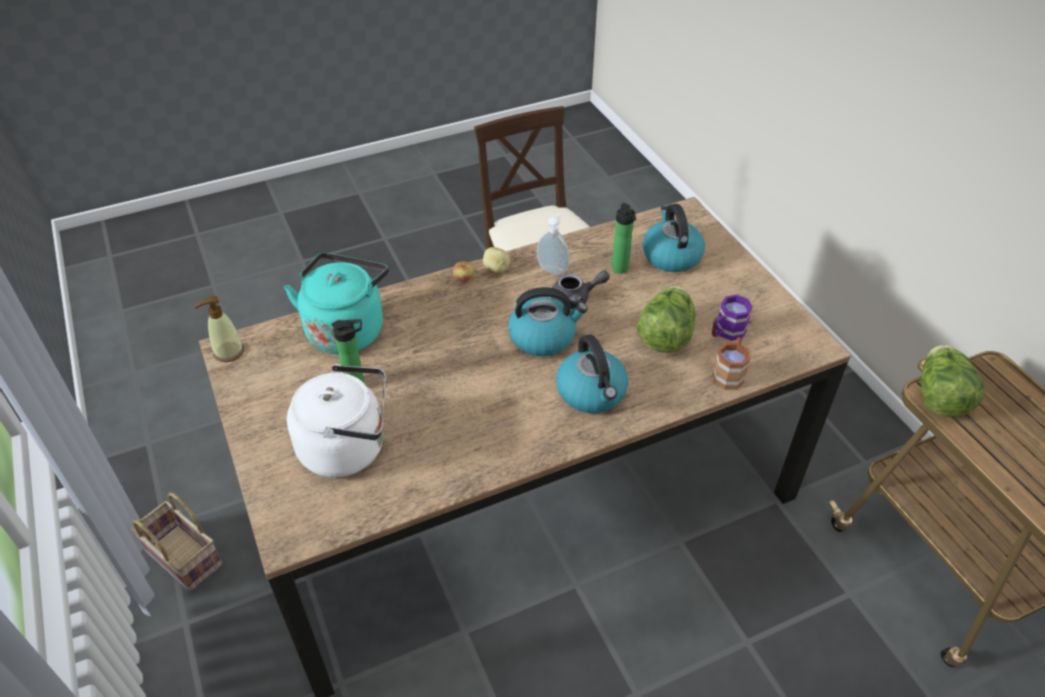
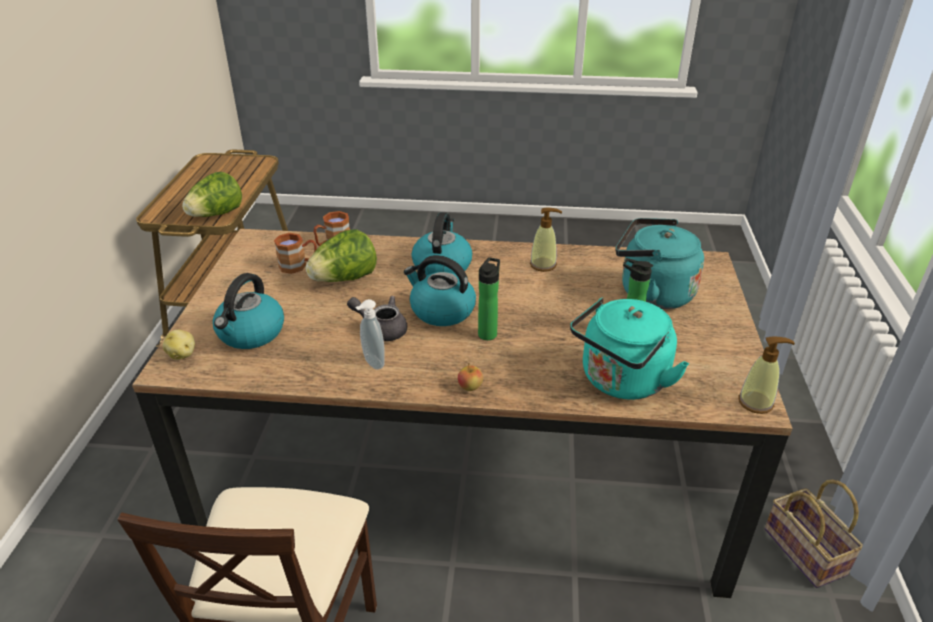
camera: 150 degrees left, 10 degrees down
(348, 447) = (651, 293): white kettle -> turquoise kettle
(487, 441) = (543, 265): none -> soap dispenser
(496, 269) = (427, 385): potato -> potato (182, 354)
(620, 270) = (312, 338): bottle -> bottle (488, 333)
(726, 332) = (298, 265): purple mug -> brown mug

